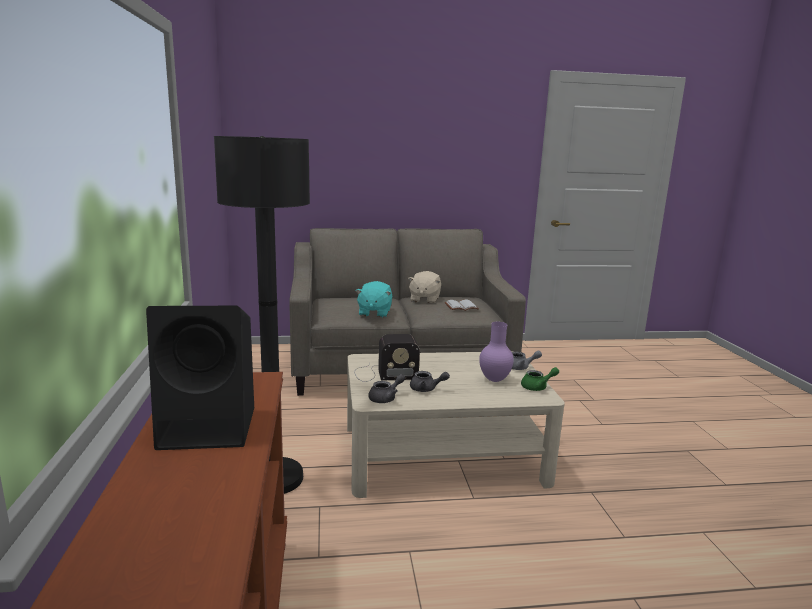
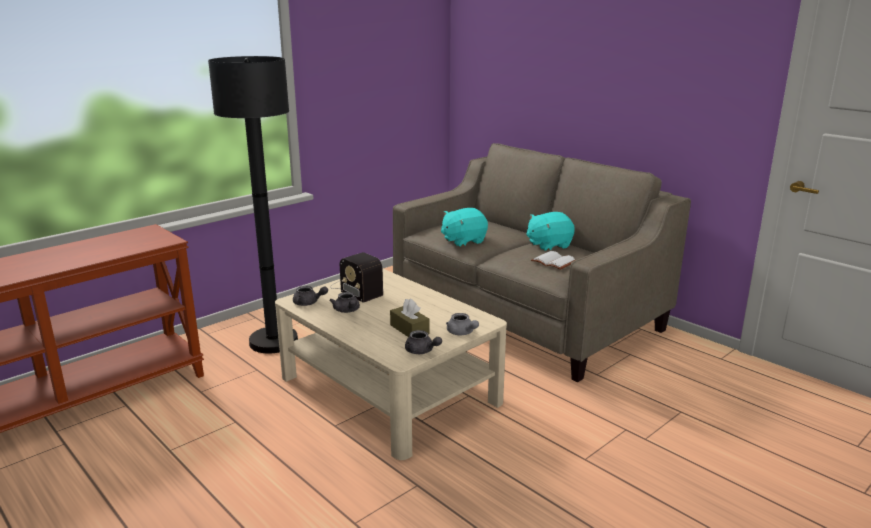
camera: 55 degrees right, 5 degrees up
(211, 427) = (86, 252): black speaker -> none
(424, 299) = (548, 245): beige plush toy -> turquoise plush toy
(494, 380) = (409, 329): purple vase -> brown tissue box
(537, 387) = (422, 351): green teapot -> grey teapot

